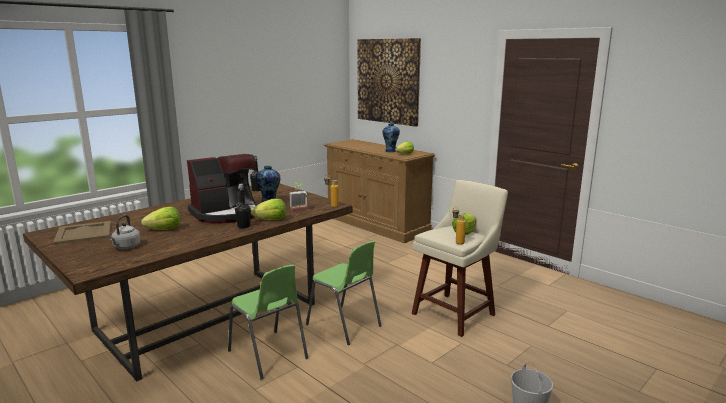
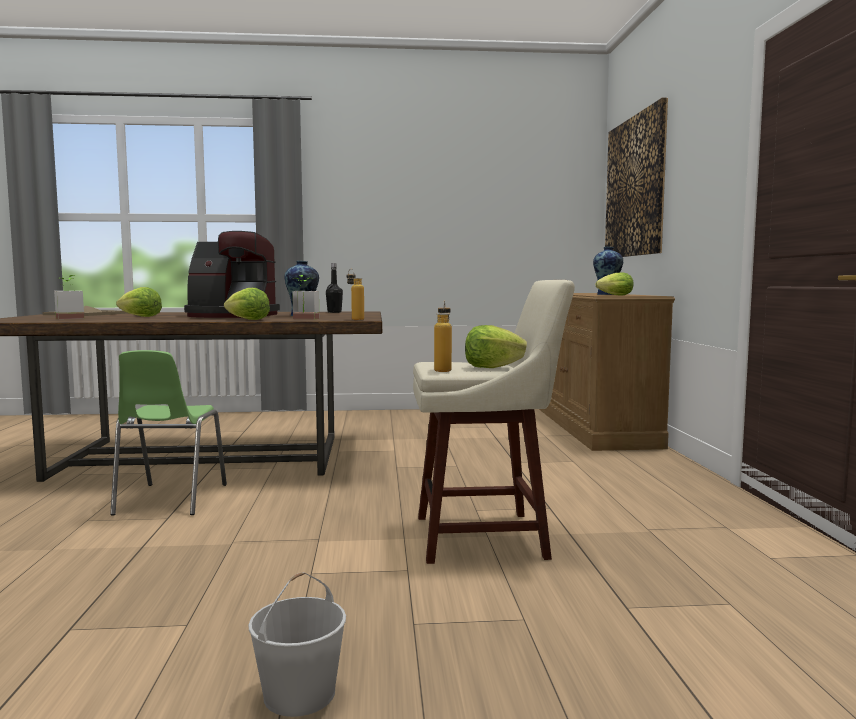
camera: 40 degrees right, 10 degrees down
(126, 247) = (69, 318): grey kettle -> potted plant
(244, 226) = (205, 319): black bottle -> none
(344, 325) = (306, 502): green chair -> none

